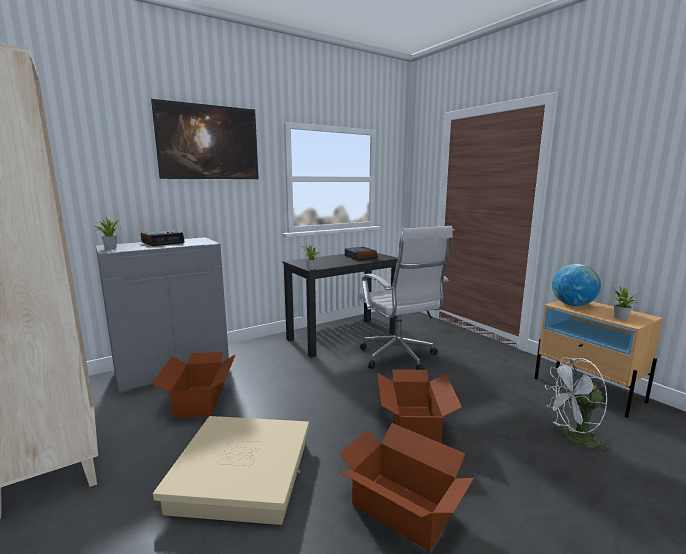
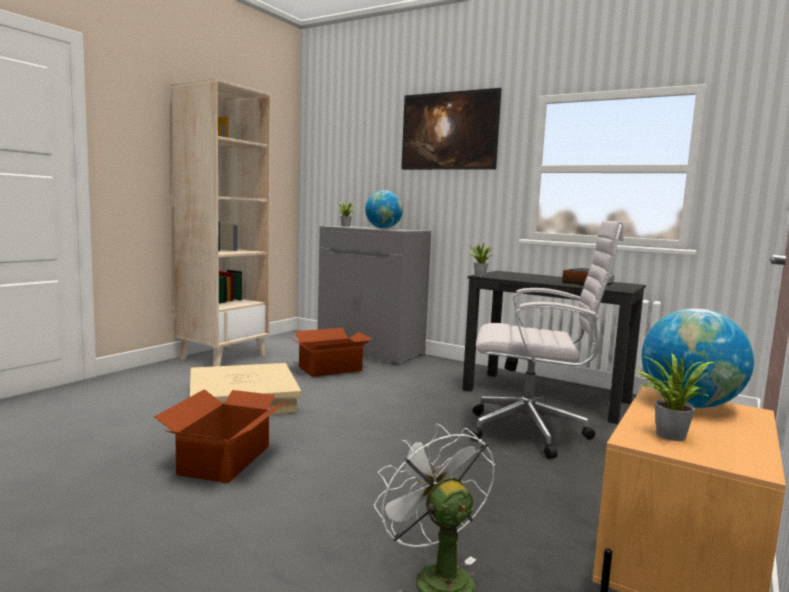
camera: 65 degrees right, 5 degrees down
(163, 242) = (383, 228): alarm clock -> globe
(399, 358) = (533, 433): white office chair -> white office chair turned 120 degrees counterclockwise
(415, 424) = (371, 455): cardboard box -> none

